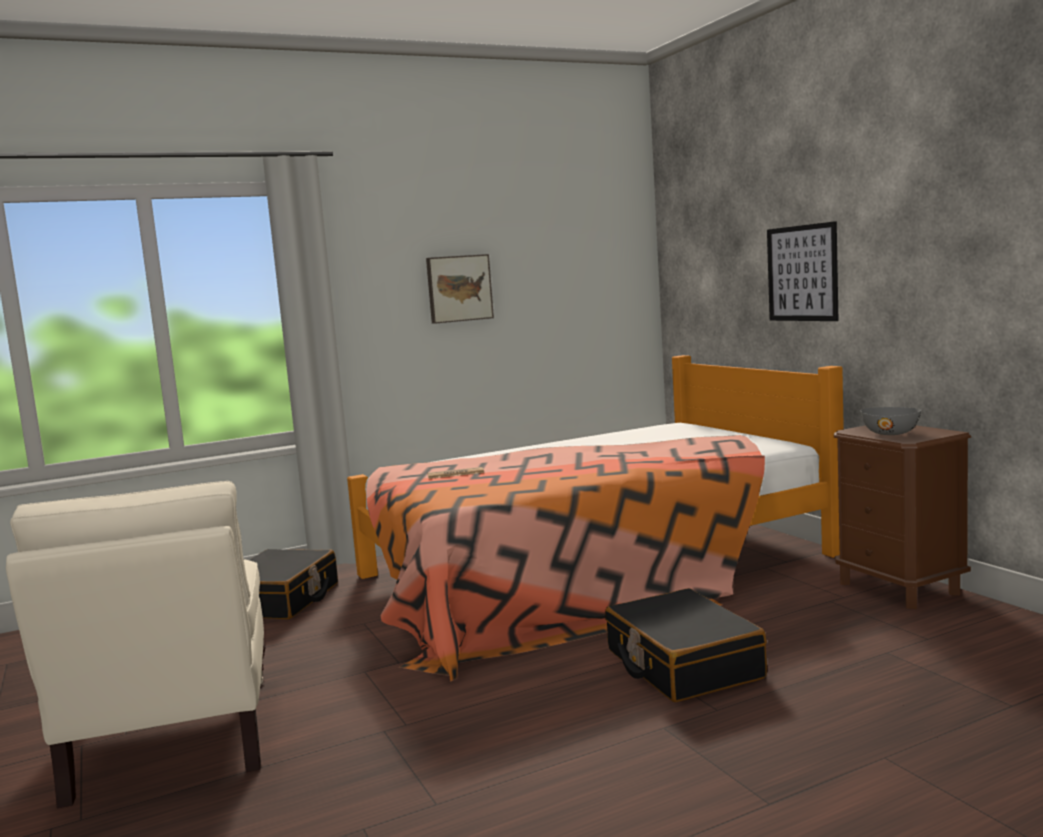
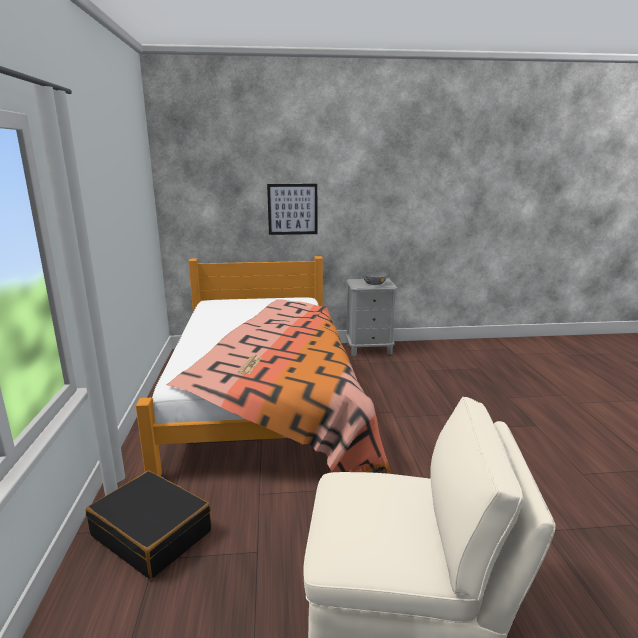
camera: 70 degrees left, 10 degrees up
(458, 288) = (110, 224): picture -> none
(682, 664) = (410, 408): black suitcase -> none
(899, 588) = (369, 349): brown nightstand -> grey nightstand

